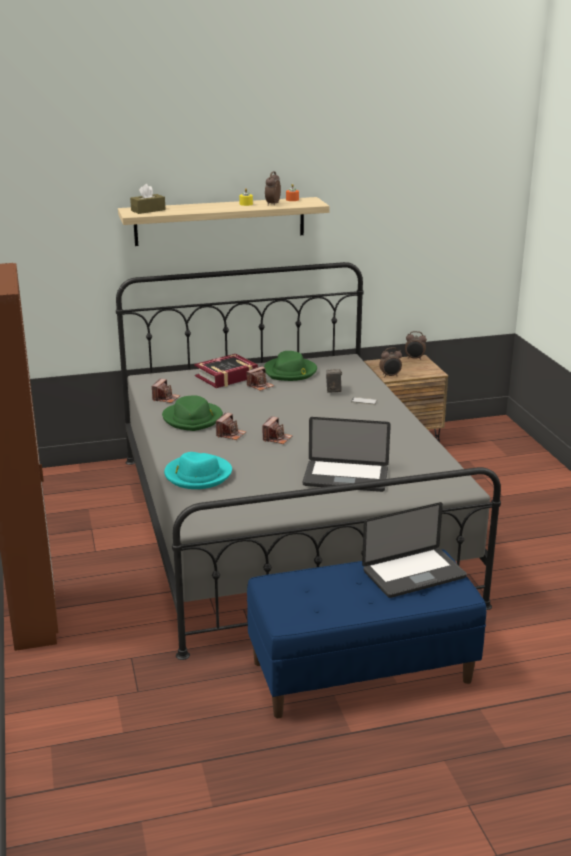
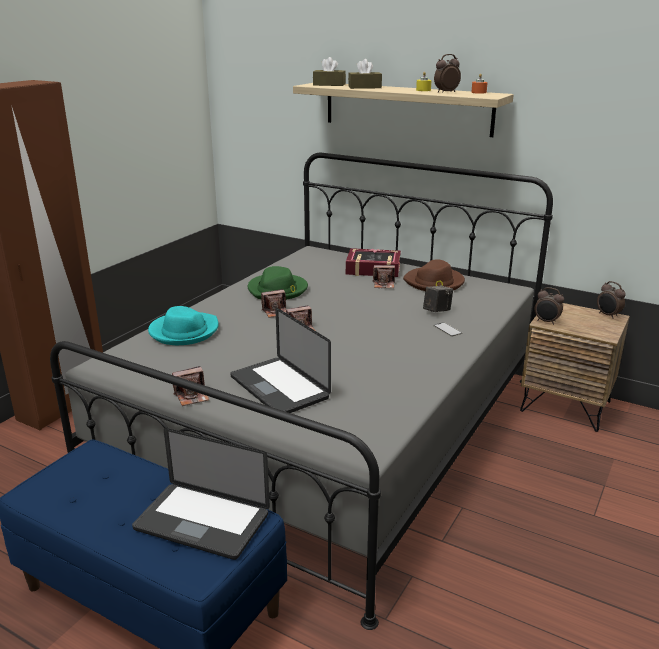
camera: 45 degrees right, 0 degrees up
(166, 398) = (293, 269): camera -> camera (192, 396)
(190, 208) = (364, 87): none -> brown tissue box
(290, 372) = (434, 282): green hat -> brown hat

